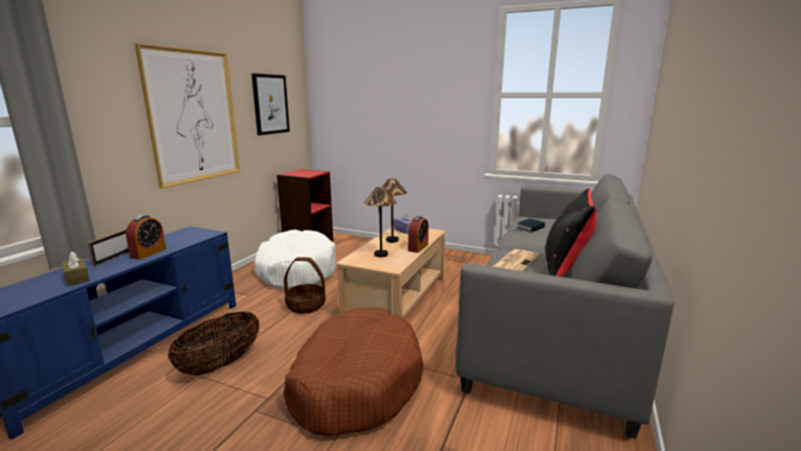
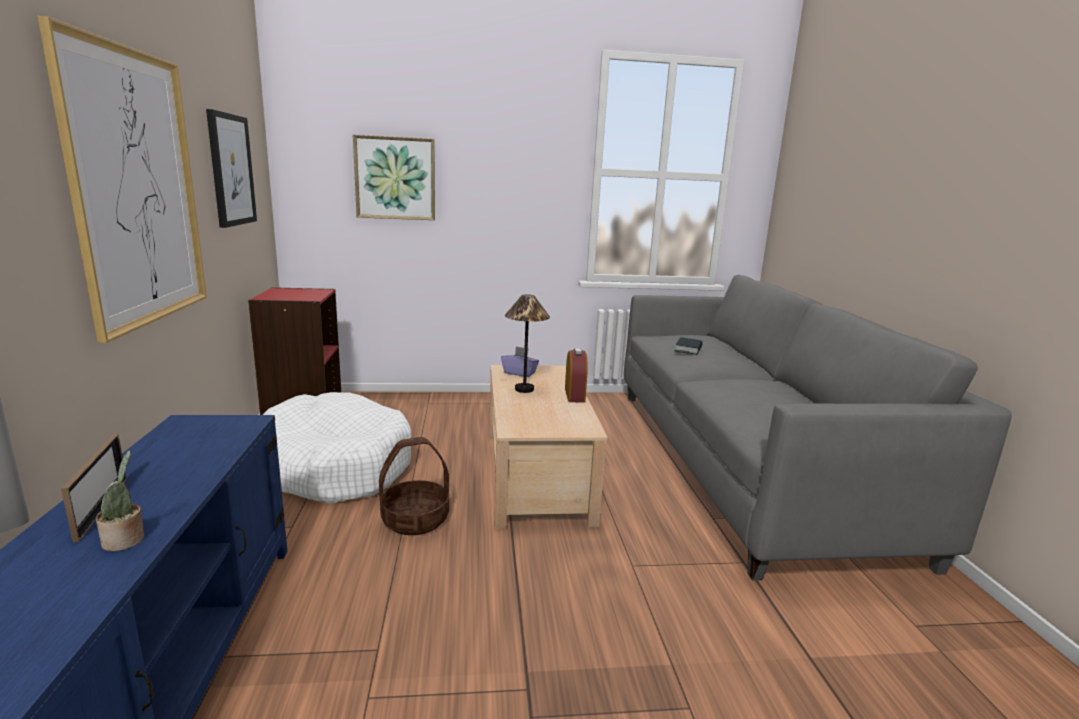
camera: 30 degrees left, 0 degrees up
(76, 278) = (75, 579): brown tissue box -> none
(106, 269) = (126, 541): none -> potted plant
(148, 253) = (172, 485): alarm clock -> none
(220, 364) = (379, 663): basket -> none
(355, 382) = (621, 615): brown dog bed -> none
(370, 105) = (395, 178): none -> picture
(381, 254) = (542, 413): table lamp -> none
(515, 262) = (741, 395): newspaper -> none
(565, 269) = (796, 396): black pillow -> none

